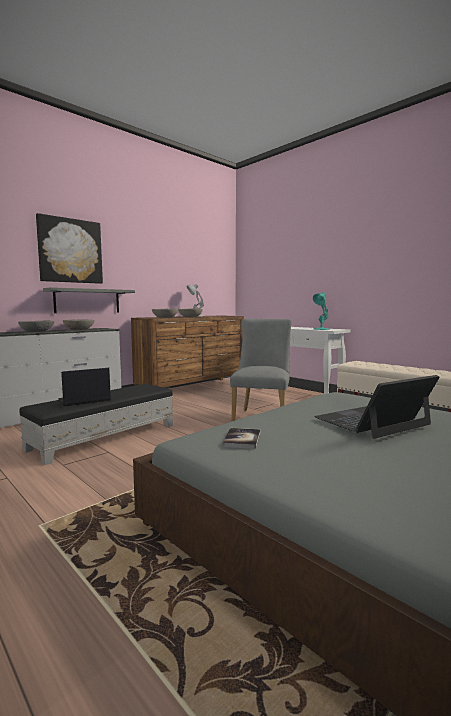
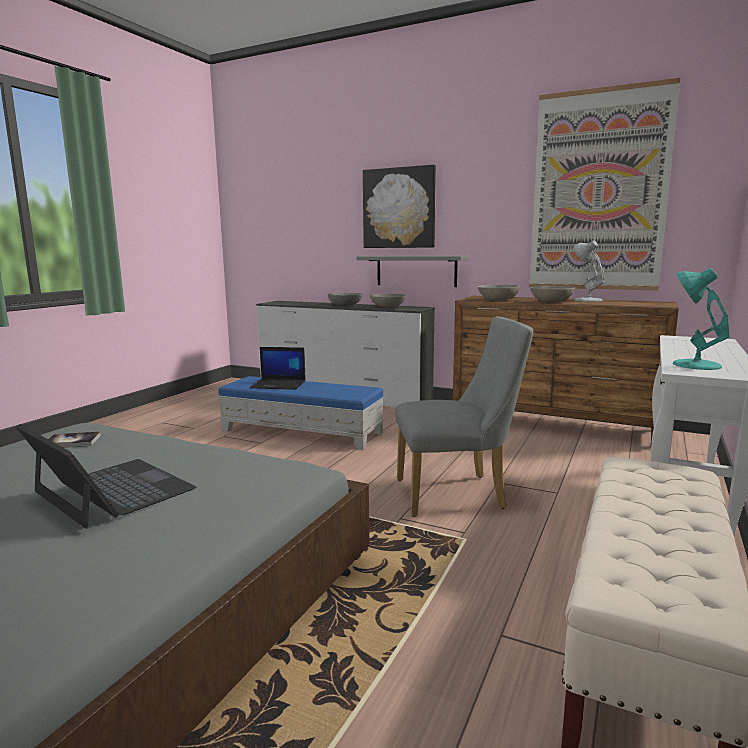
camera: 70 degrees right, 5 degrees up
(83, 400) = (279, 384): laptop -> laptop turned 150 degrees clockwise
(105, 437) = (302, 432): black ottoman -> blue ottoman
(188, 258) = (598, 192): none -> picture

